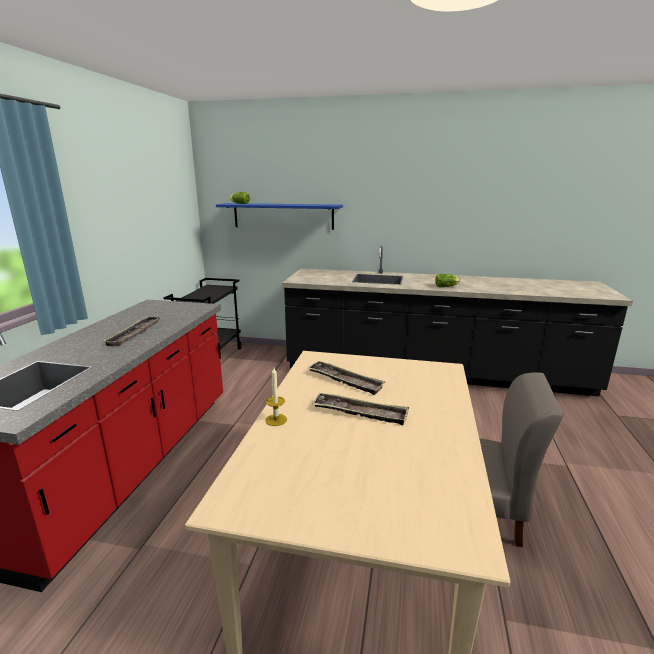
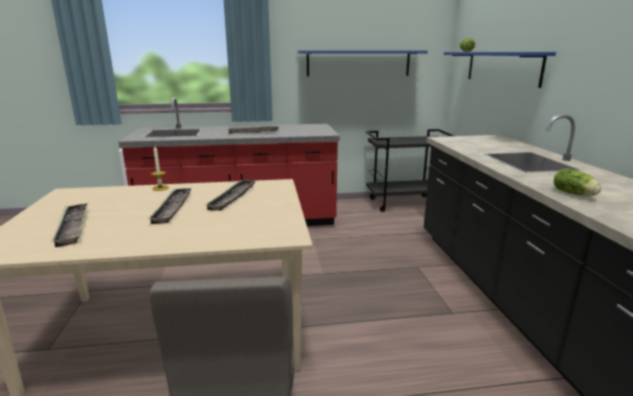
camera: 70 degrees right, 0 degrees up
(142, 222) = (358, 63): none -> blue shelf
(397, 478) = (73, 227): none -> tray

